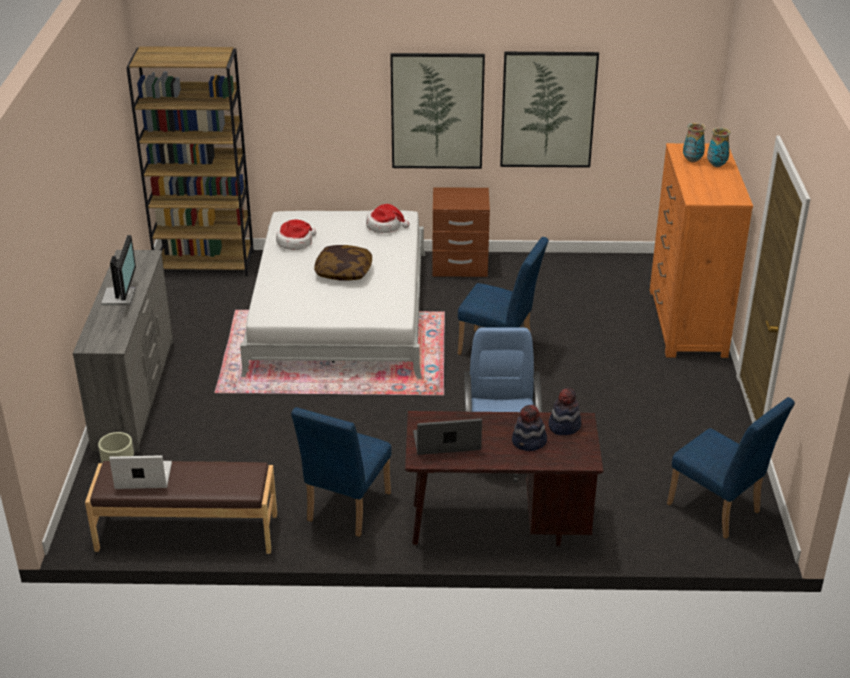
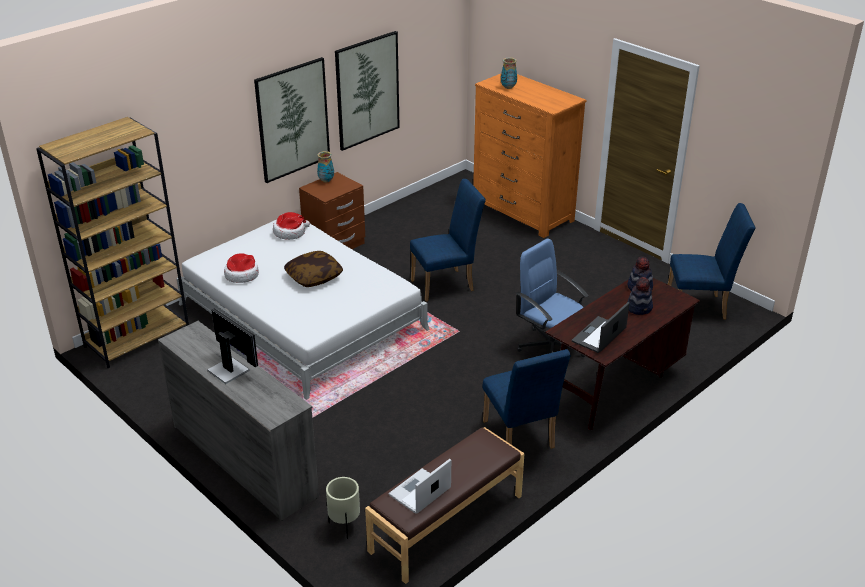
camera: 45 degrees left, 0 degrees up
(716, 165) = (526, 85): vase -> vase (326, 180)

